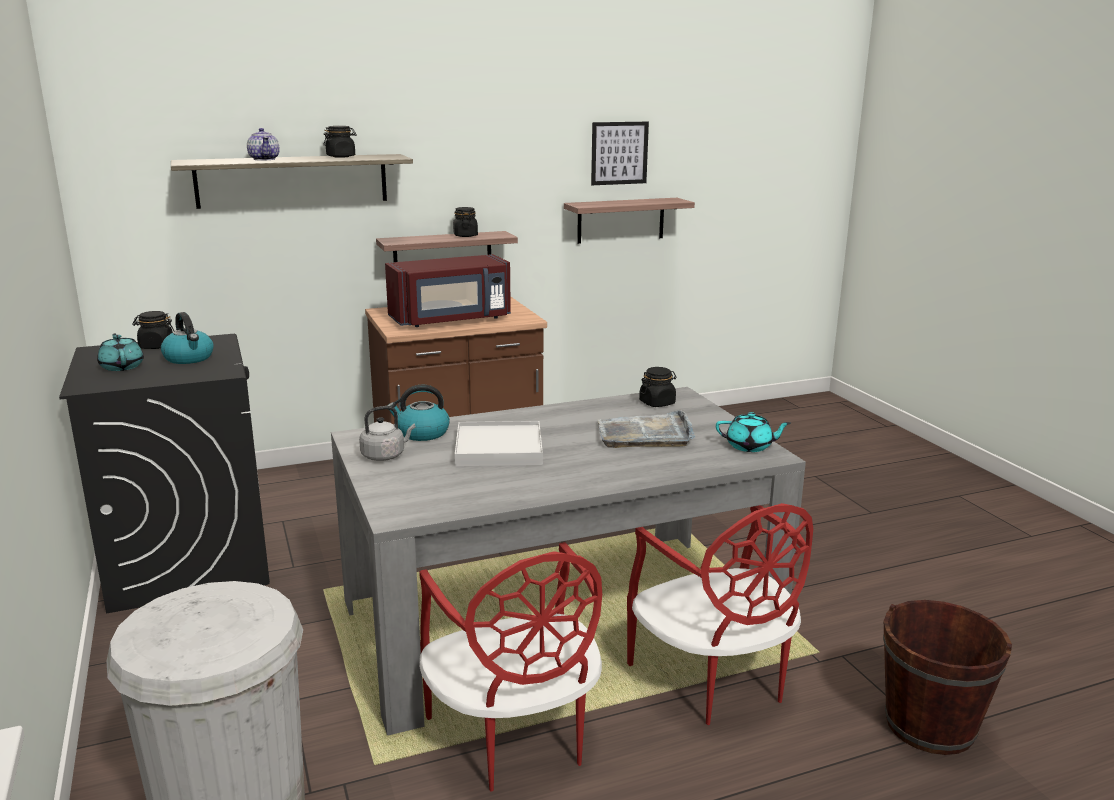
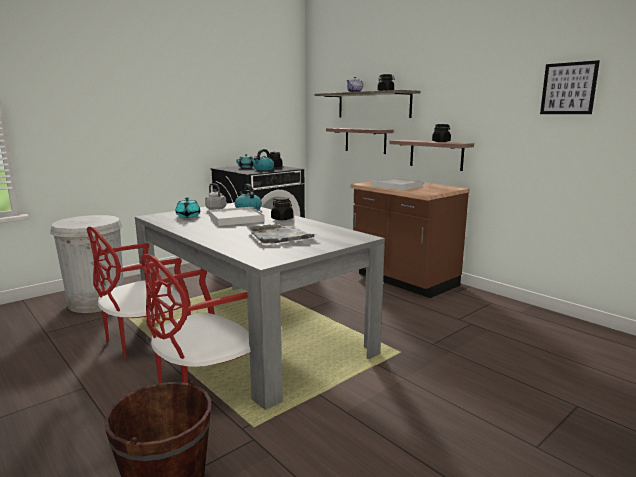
camera: 70 degrees right, 5 degrees down
(451, 320) = (397, 186): red microwave -> white tray
(621, 220) = (564, 144): shelf -> shelf (365, 140)
(657, 403) = (339, 234): black jar -> black jar (282, 219)
(750, 446) = (277, 256): turquoise teapot -> turquoise teapot (188, 216)

